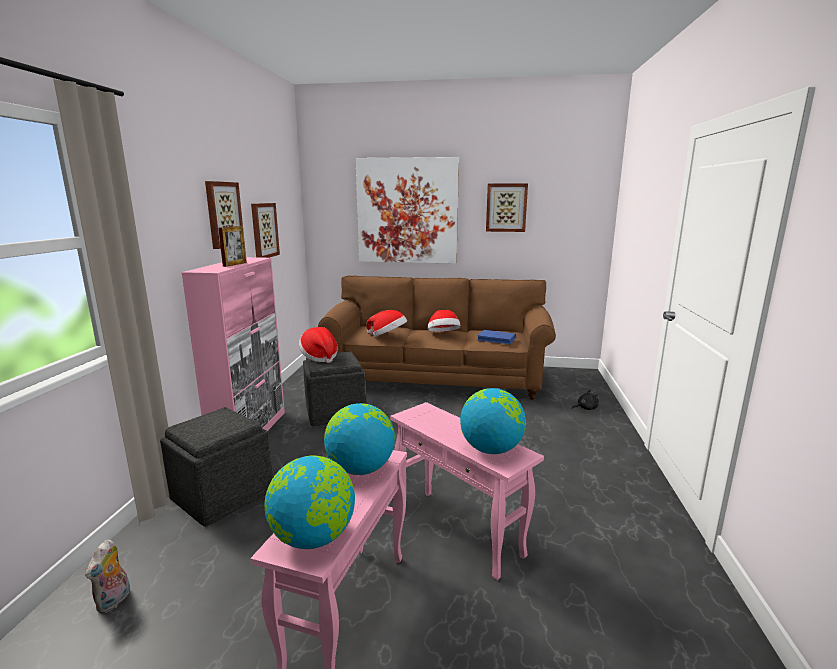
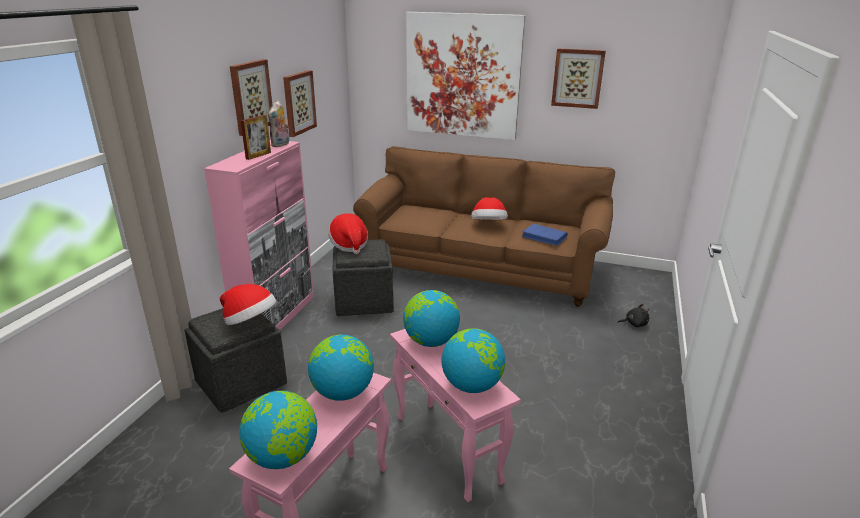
camera: 10 degrees right, 10 degrees up
(114, 601) = (141, 470): plush toy -> plush toy (281, 145)
(388, 336) = (427, 223): hat -> hat (250, 322)
(434, 418) = (431, 341): none -> globe

